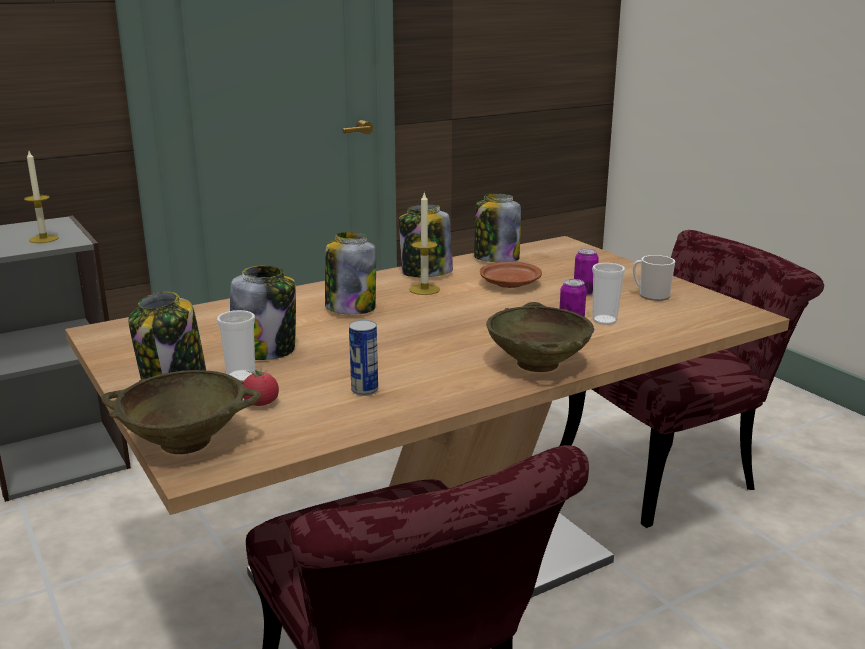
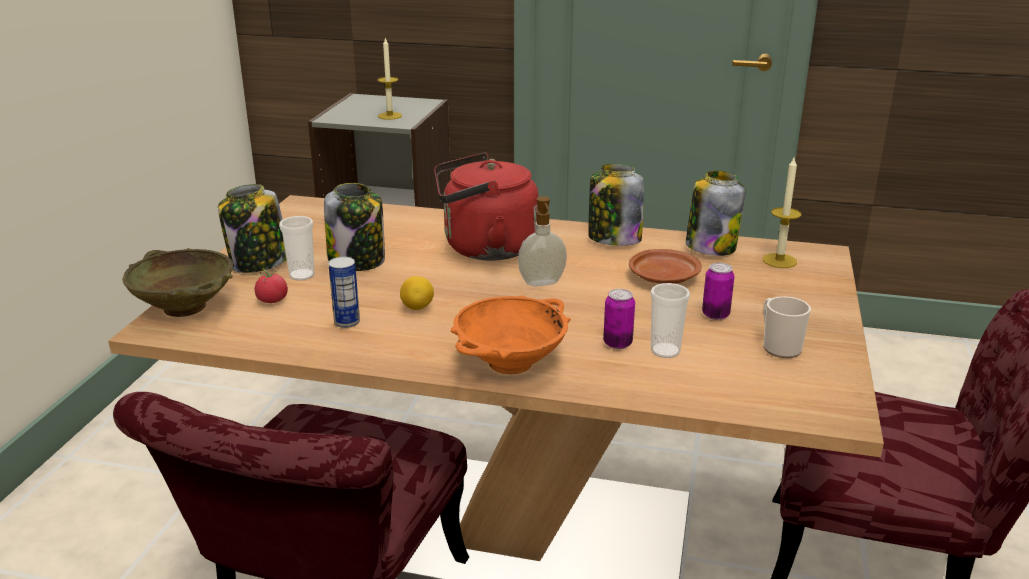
camera: 45 degrees right, 5 degrees up
(350, 308) = (484, 248): jar -> red kettle
(395, 360) = (417, 308): none -> lemon
(424, 289) = (576, 254): candle -> candle (779, 260)
(444, 313) = (542, 283): none -> soap dispenser
(538, 363) = (510, 362): beige bowl -> orange bowl

